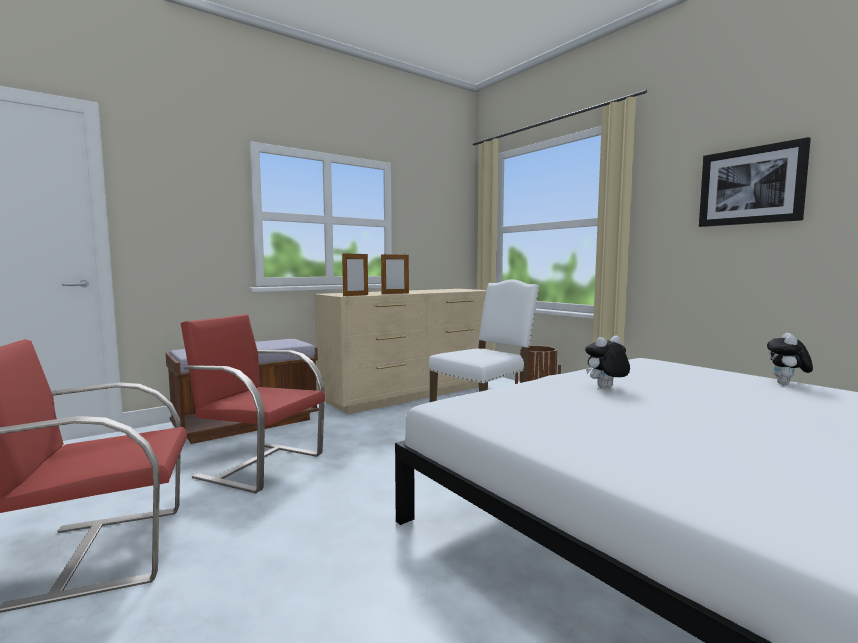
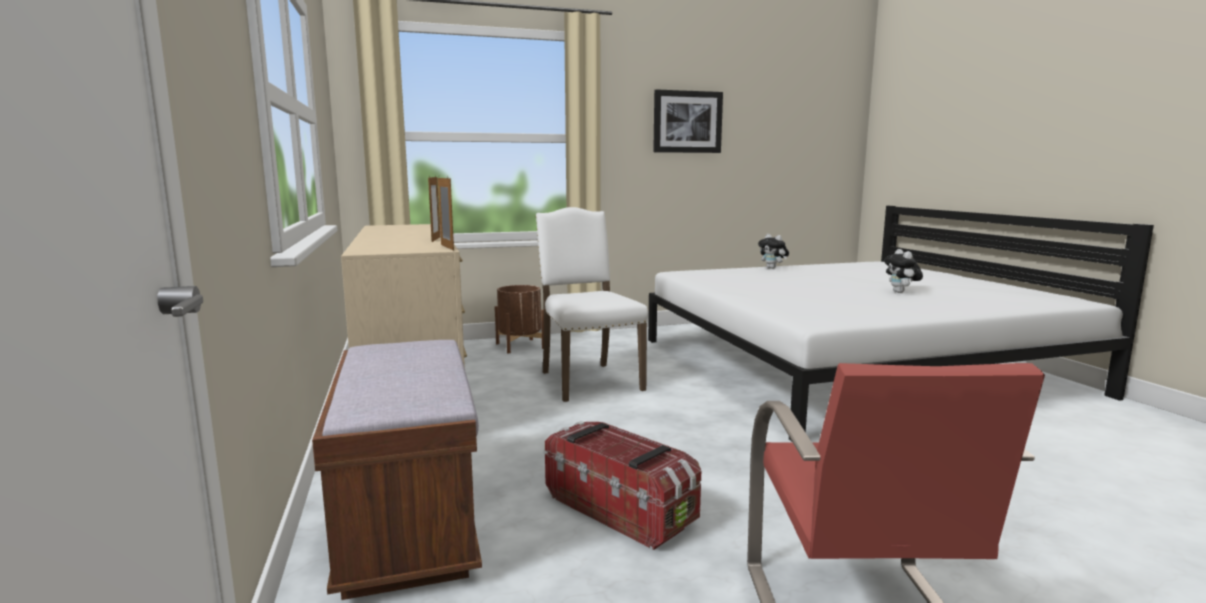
camera: 70 degrees left, 5 degrees up
(259, 465) = (621, 509): red chair -> storage box
(606, 388) = (768, 290): plush toy -> plush toy (901, 292)

